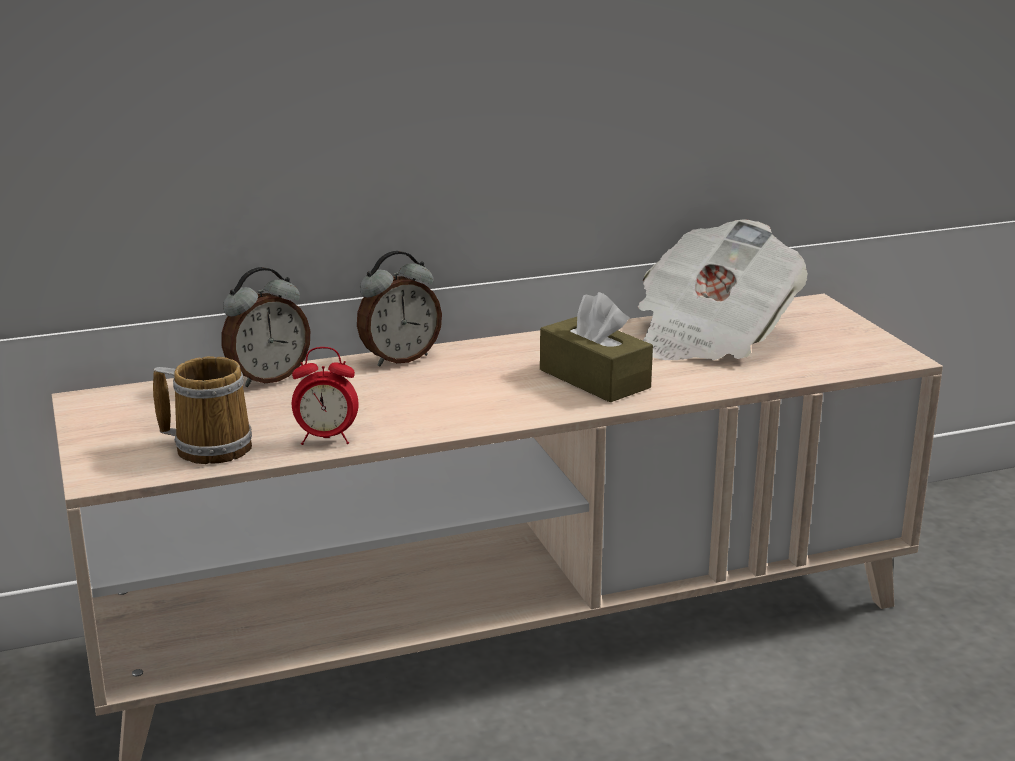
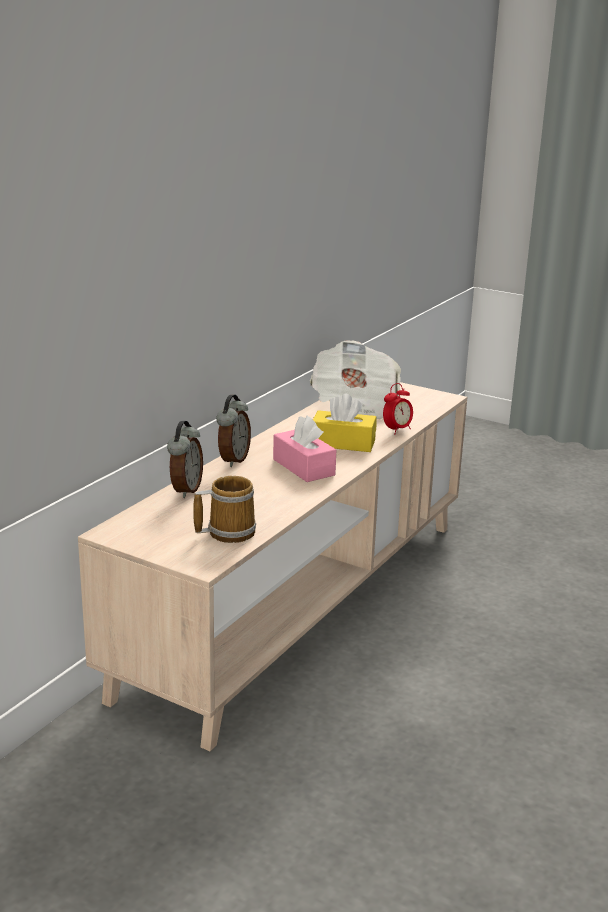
camera: 40 degrees left, 0 degrees up
(326, 439) = (278, 509): alarm clock -> alarm clock (397, 430)
(472, 395) = (303, 467): none -> pink tissue box
(594, 379) = (343, 443): brown tissue box -> yellow tissue box

